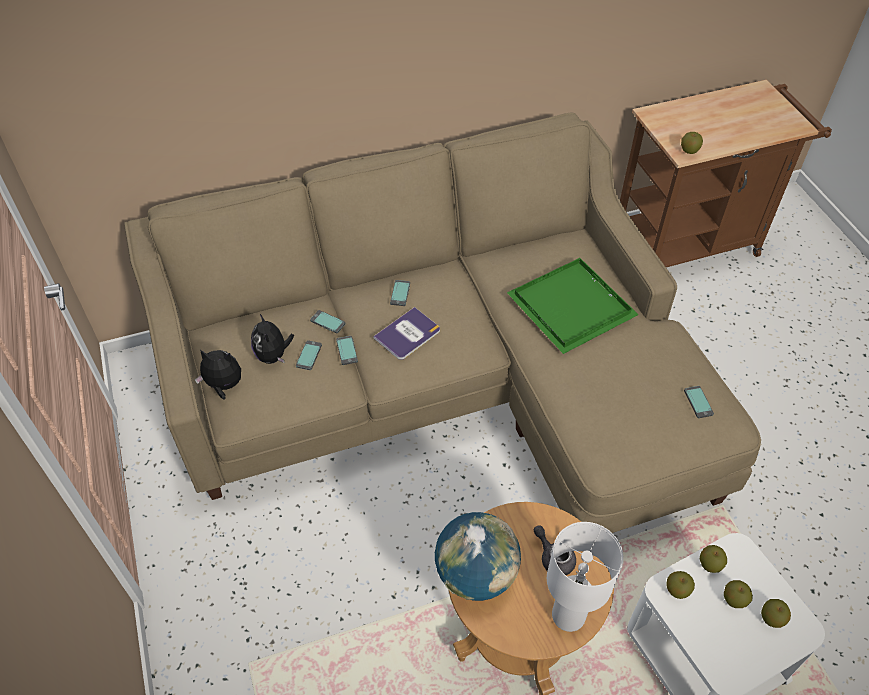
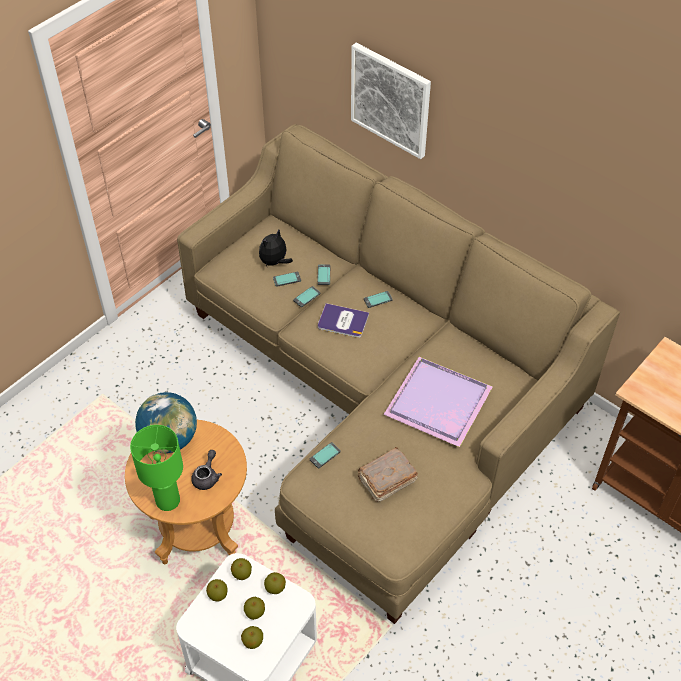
camera: 60 degrees right, 0 degrees up
(223, 386) = (235, 252): plush toy -> none
(255, 88) = (391, 100): none -> picture
(568, 614) = (168, 500): white table lamp -> green table lamp
(574, 307) = (439, 404): green tray -> purple tray
(646, 391) = (386, 480): none -> brown book
(689, 151) = (642, 394): apple -> apple (218, 595)
(698, 402) = (401, 519): phone -> phone (325, 456)

